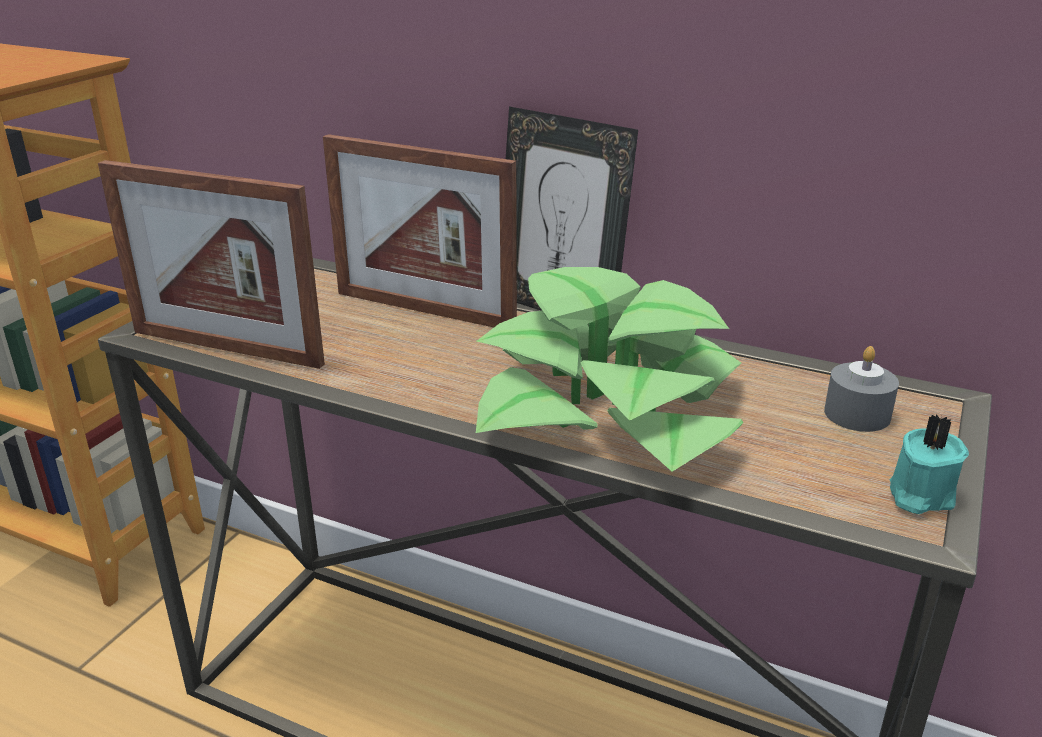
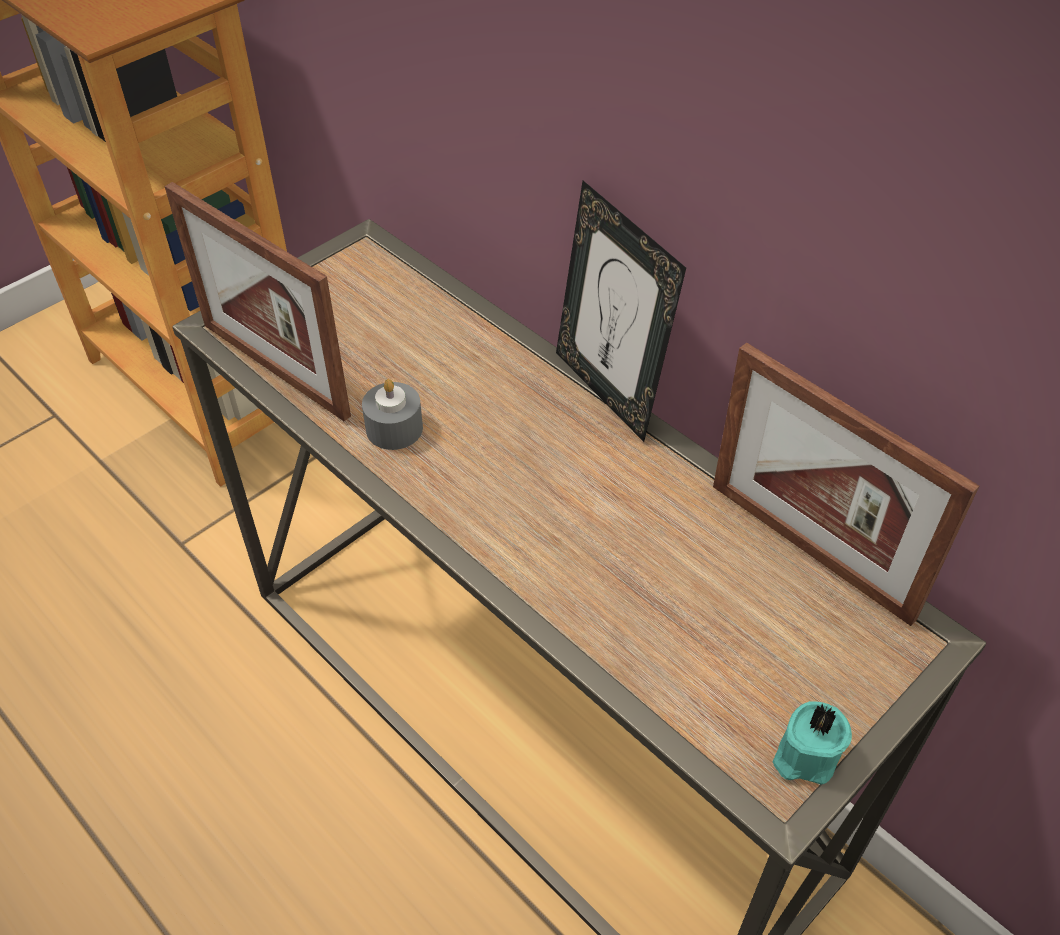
camera: 20 degrees right, 20 degrees up
(424, 310) = (477, 355): picture frame -> picture frame (810, 550)
(609, 406) = (582, 548): potted plant -> none
(857, 414) = (821, 629): grey candle -> grey candle (394, 428)

